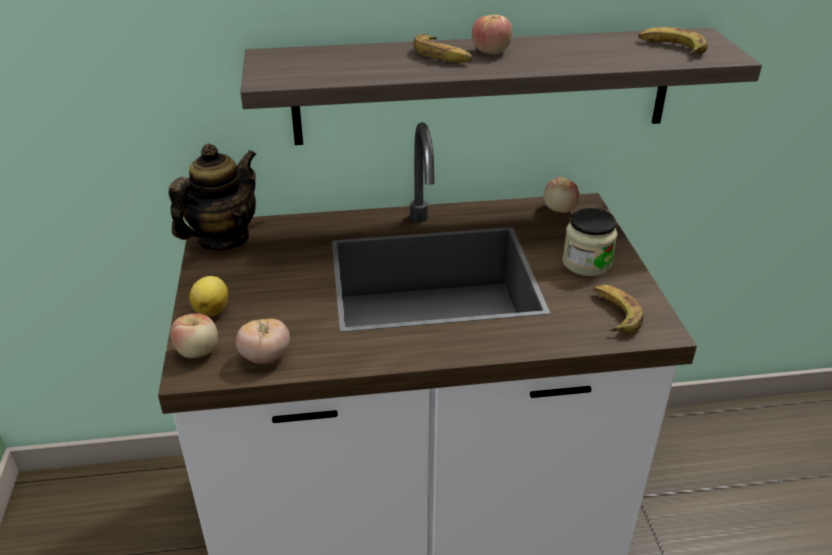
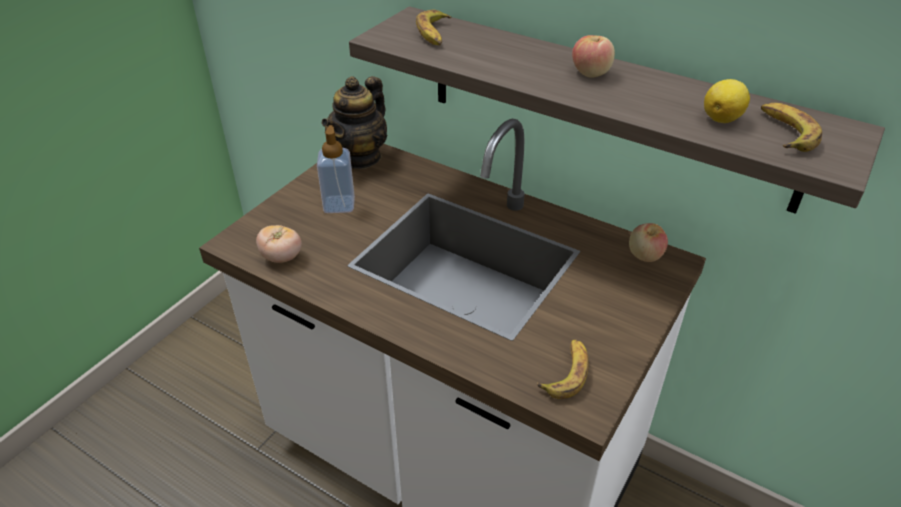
camera: 40 degrees right, 5 degrees up
(198, 351) = (251, 231): apple -> none
(212, 310) = (292, 206): lemon -> lemon (722, 118)
(223, 238) = (360, 157): teapot -> teapot turned 135 degrees clockwise
(260, 287) = (339, 205): none -> soap dispenser
(442, 55) = (542, 62): banana -> banana (434, 34)
(586, 263) = (602, 316): jar -> none

